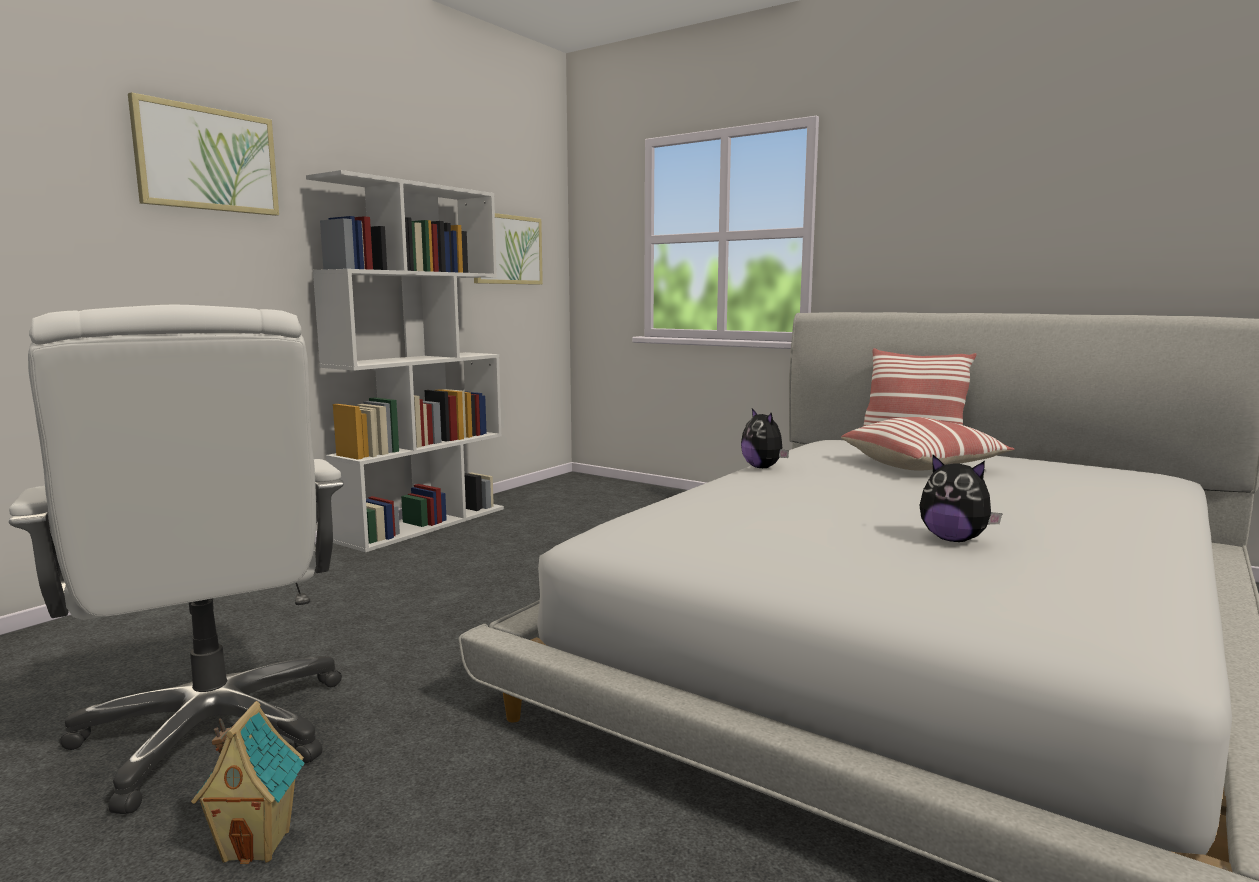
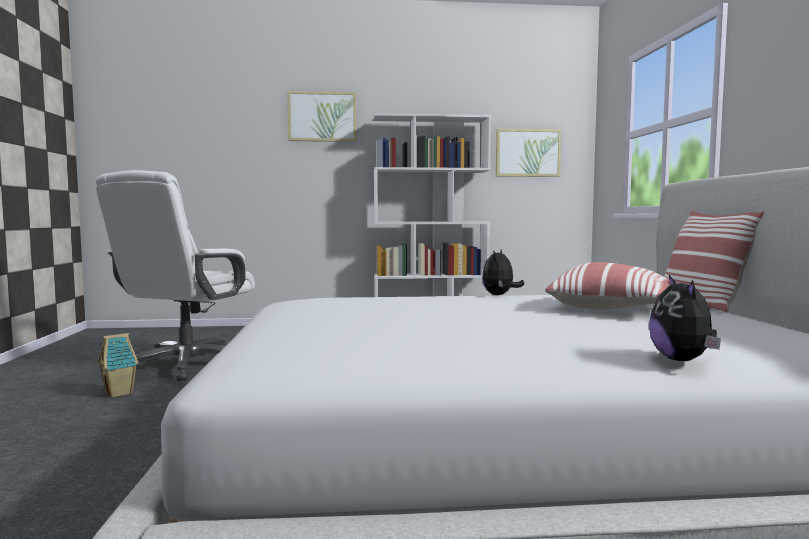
camera: 50 degrees right, 5 degrees down
(954, 539) = (397, 329): plush toy -> plush toy (683, 360)

